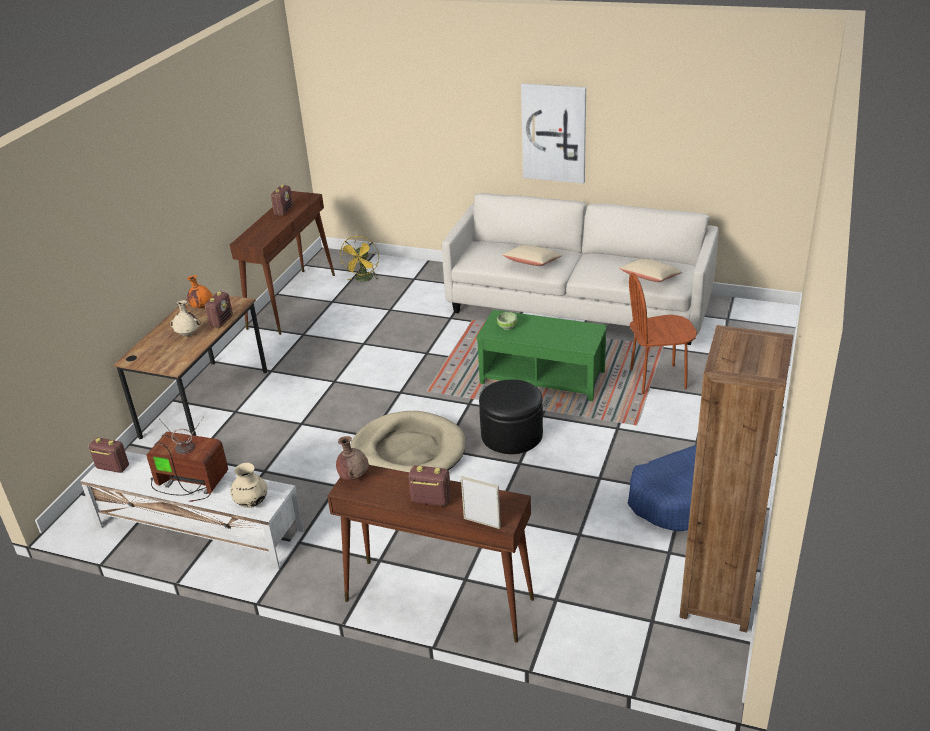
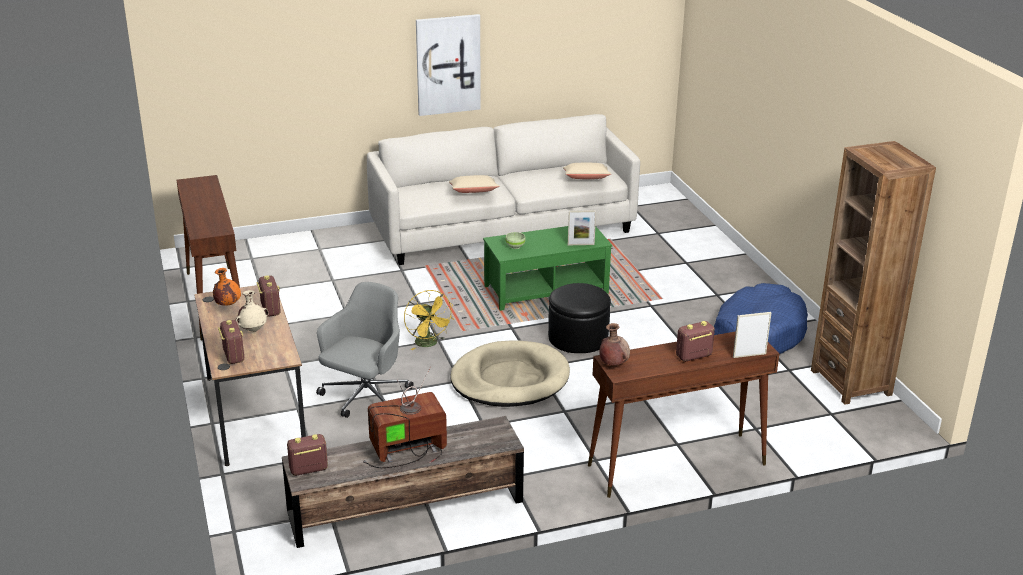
camera: 40 degrees left, 5 degrees down
(198, 529) = (404, 506): white tv stand -> brown tv stand
(251, 502) = (487, 441): beige vase -> none
(283, 211) = (201, 198): radio -> radio (233, 356)
(288, 421) = (365, 397): none -> grey office chair
(363, 279) = (267, 263): yellow fan -> yellow fan (429, 344)
(566, 344) = (581, 244): none -> picture frame
(658, 379) = (636, 263): brown chair -> none

